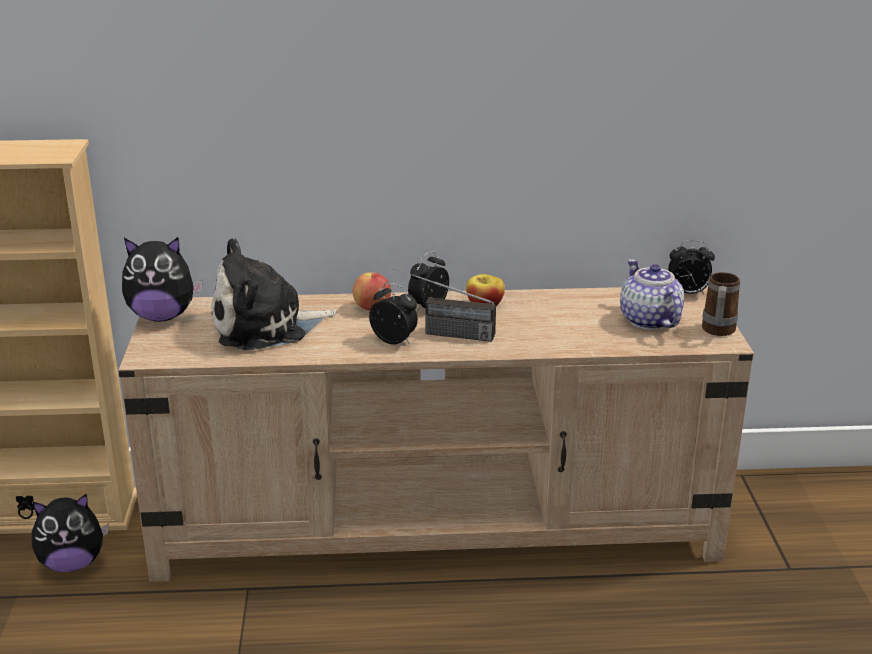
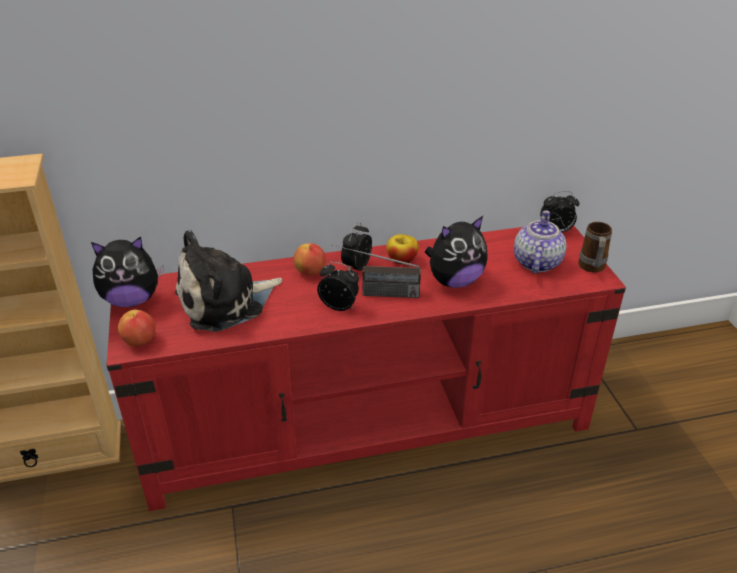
camera: 10 degrees left, 10 degrees up
(72, 564) = (80, 502): plush toy -> plush toy (454, 281)
(160, 352) = (140, 341): none -> apple
(438, 527) = (369, 425): beige tv stand -> red tv stand
(649, 321) = (536, 263): teapot -> teapot turned 45 degrees clockwise

